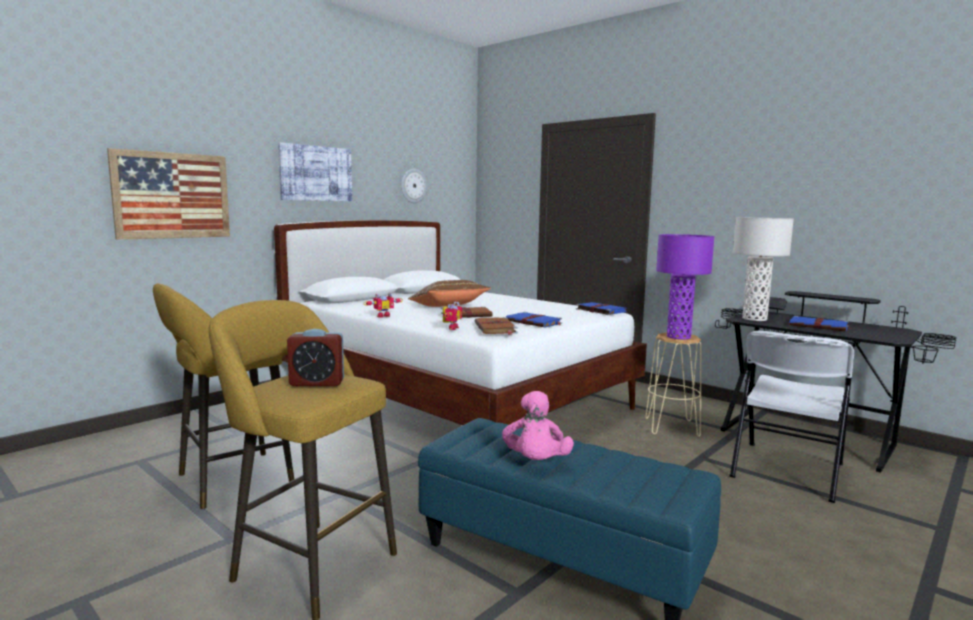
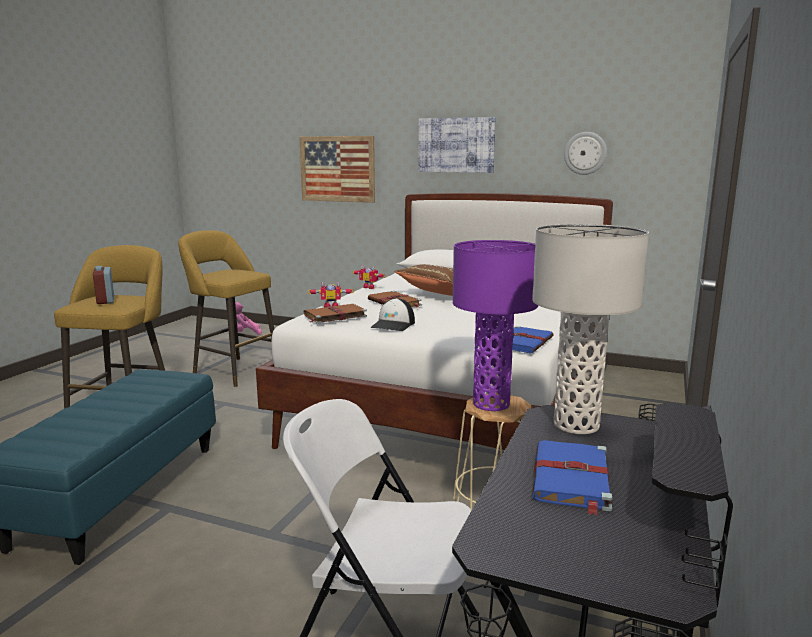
camera: 70 degrees right, 5 degrees up
(534, 322) = (393, 325): blue book -> cap
(535, 462) = (99, 400): pink plush toy -> pink plush toy (244, 334)

